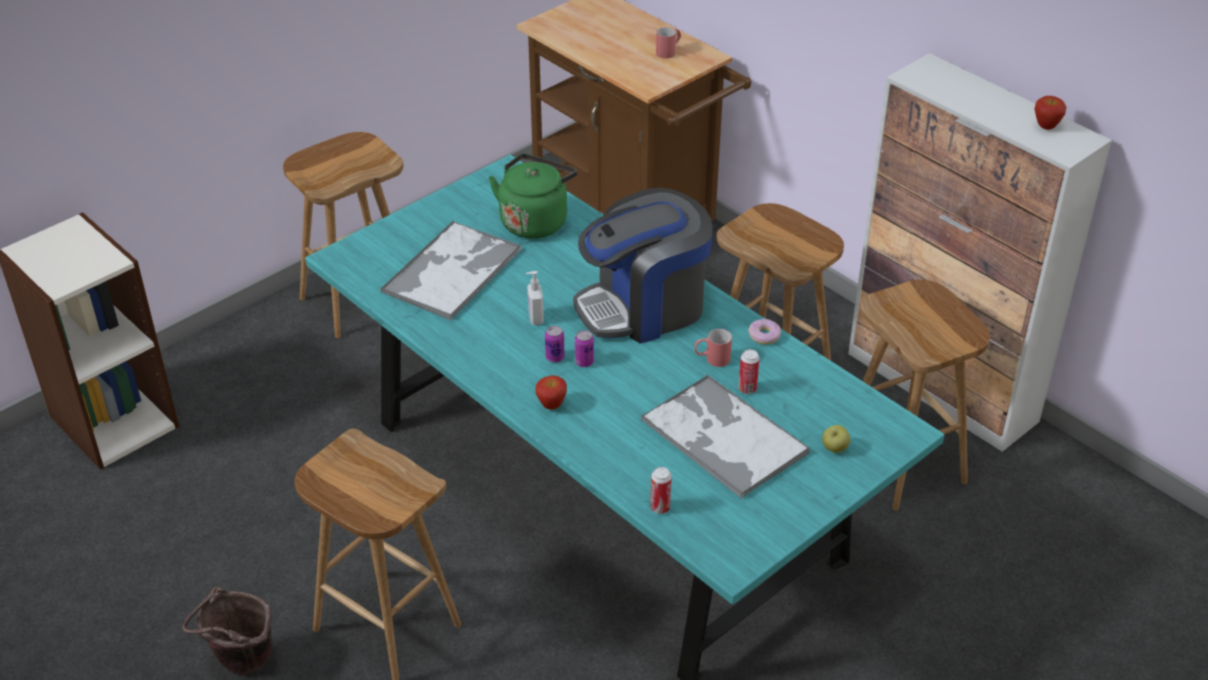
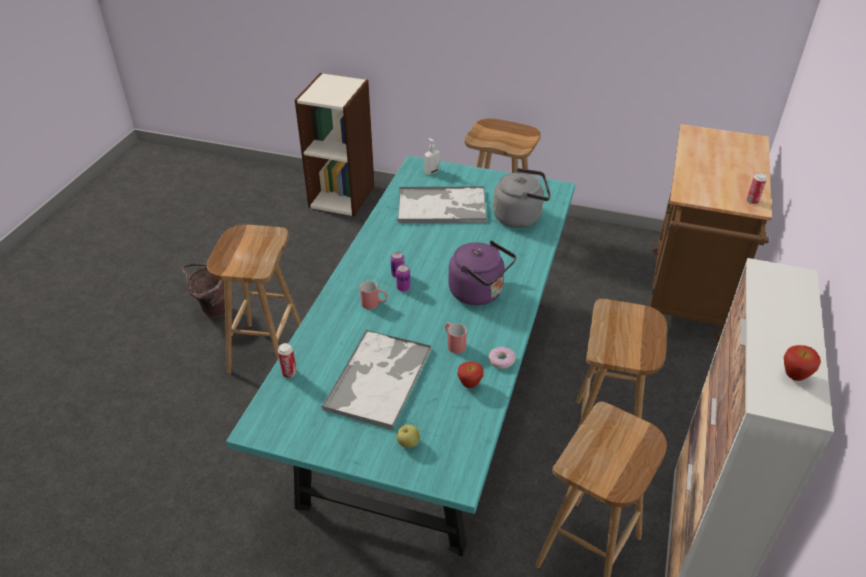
camera: 60 degrees right, 0 degrees up
(535, 220) = (520, 217): green kettle -> grey kettle
(535, 318) = (427, 252): soap dispenser -> soap dispenser (431, 171)
(551, 406) = (352, 290): apple -> apple (469, 384)
(644, 307) = (479, 293): coffee machine -> purple kettle
(669, 51) = (737, 189): red mug -> red mug (374, 304)
(747, 389) = (437, 372): can -> can (752, 201)

